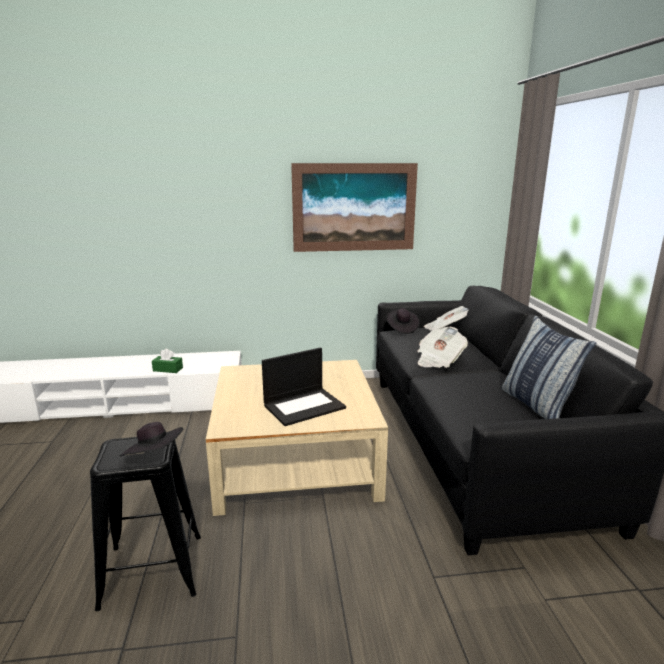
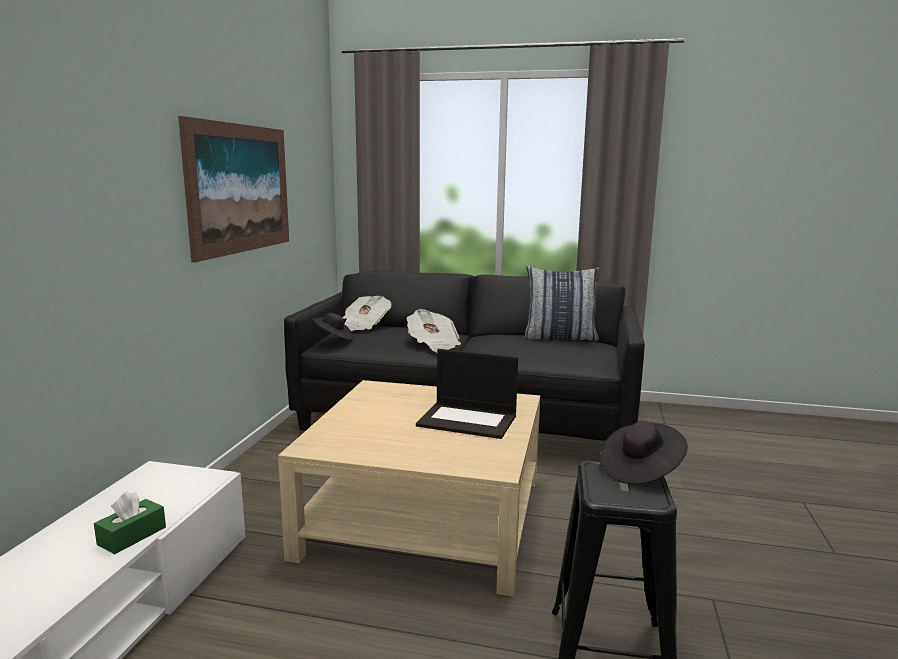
camera: 70 degrees left, 5 degrees down
(304, 406) = (468, 420): laptop -> laptop turned 120 degrees clockwise

